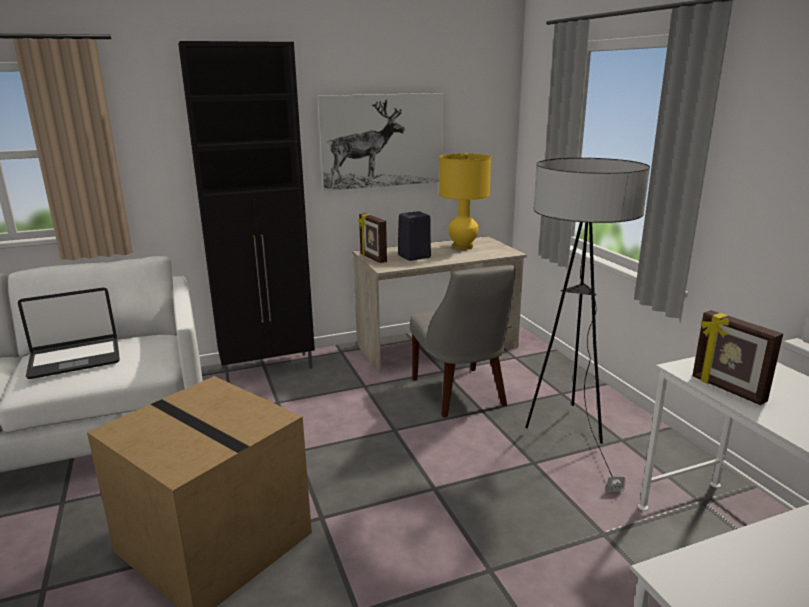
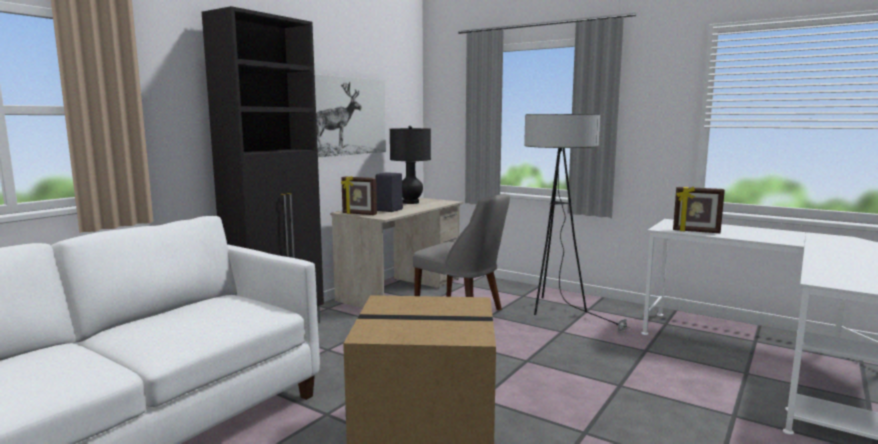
camera: 35 degrees left, 10 degrees down
(75, 359) = (180, 321): laptop -> none
(463, 247) = (410, 202): yellow table lamp -> black table lamp

